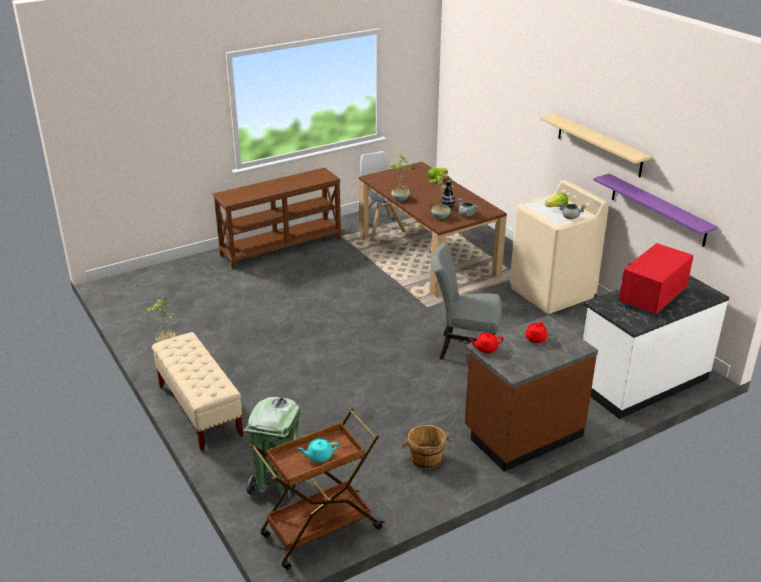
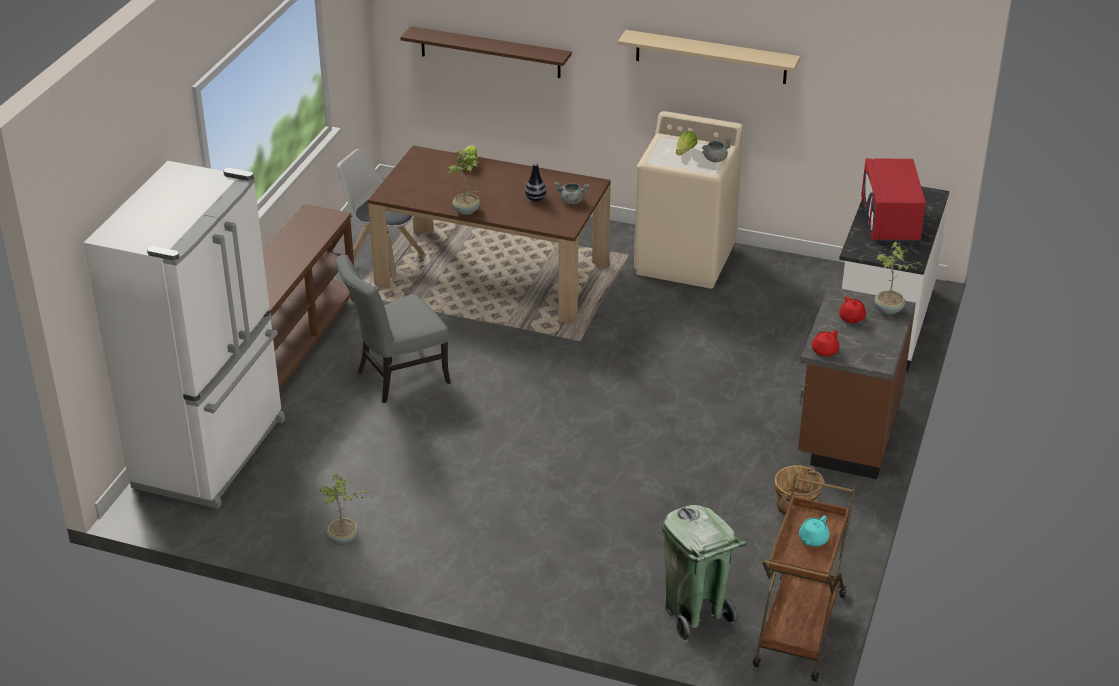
camera: 40 degrees left, 5 degrees up
(173, 277) = (213, 453): none -> white fridge
(199, 410) = (504, 590): beige bench -> none
(440, 216) = (546, 216): potted plant -> potted plant (889, 310)
(464, 348) = (680, 371): grey chair -> grey chair (397, 378)
(488, 116) = (490, 52): none -> brown shelf
(658, 210) = (819, 116): purple shelf -> none

